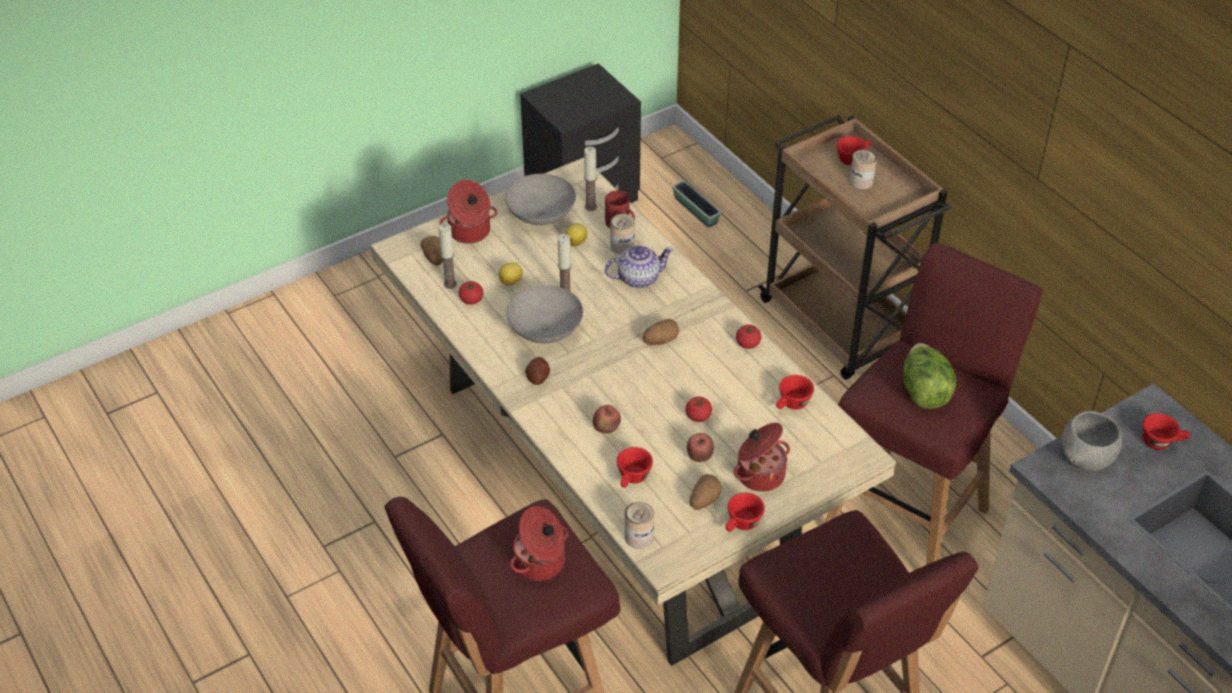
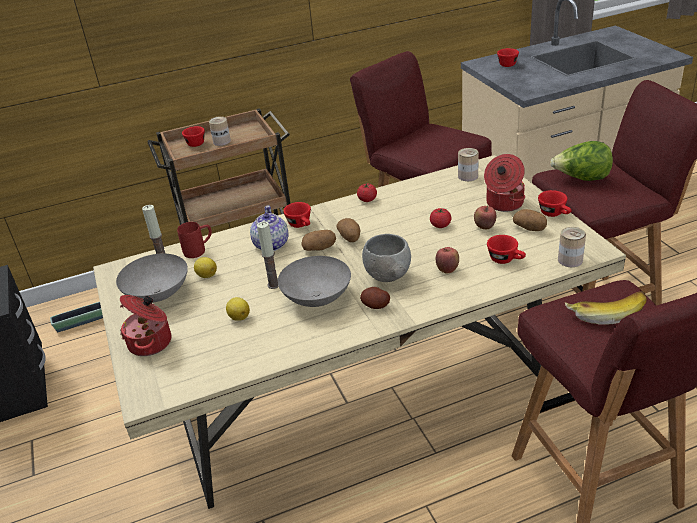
camera: 75 degrees left, 10 degrees down
(435, 258) = (177, 369): potato -> potato (319, 248)
(450, 284) = (223, 359): candle -> none
(471, 300) = (253, 344): tomato -> none
(541, 563) = (605, 312): cooking pot -> banana
(622, 246) = (226, 251): can -> can (468, 176)
(791, 405) = (435, 186): red cup -> red cup (301, 225)
(924, 392) = (434, 140): lettuce -> lettuce (581, 179)
(1084, 461) = (522, 82): grey bowl -> grey bowl (388, 278)

